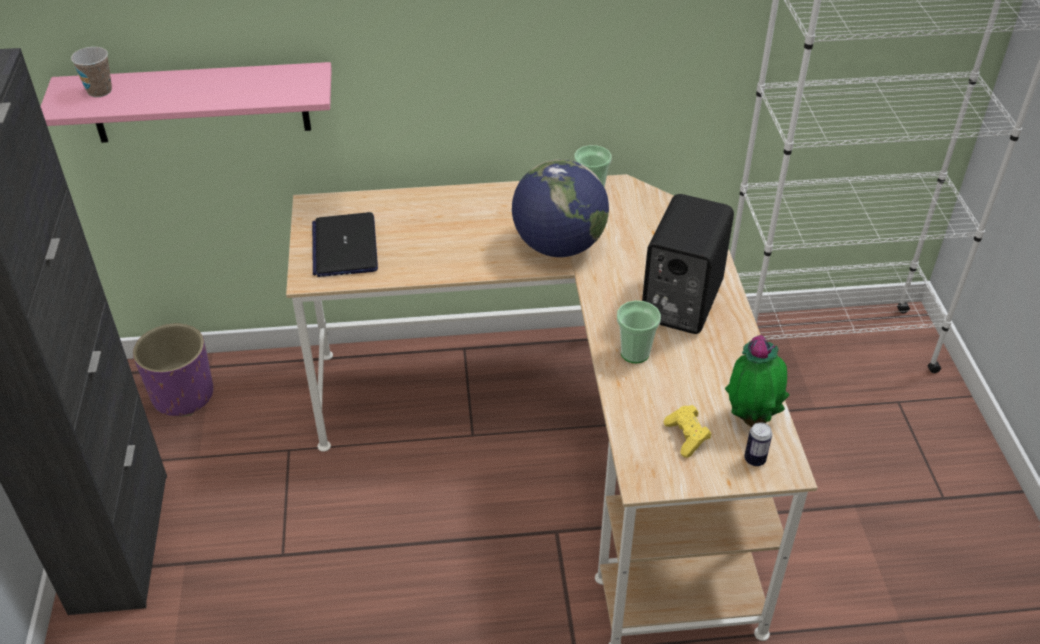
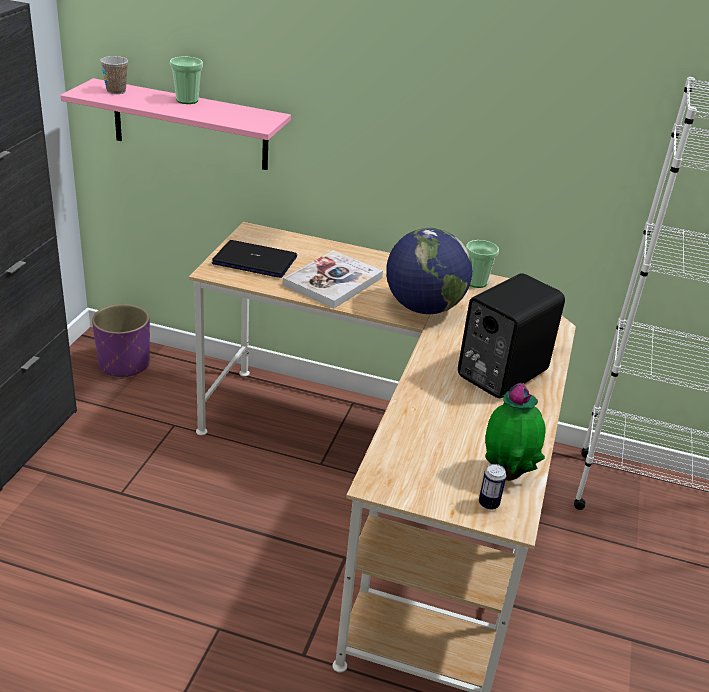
camera: 20 degrees right, 10 degrees down
(345, 246) = (255, 260): laptop -> laptop turned 90 degrees clockwise
(446, 245) = (333, 281): none -> book
(635, 353) = (435, 395): cup -> cup (187, 100)
(687, 437) = (438, 467): yellow game controller -> none

